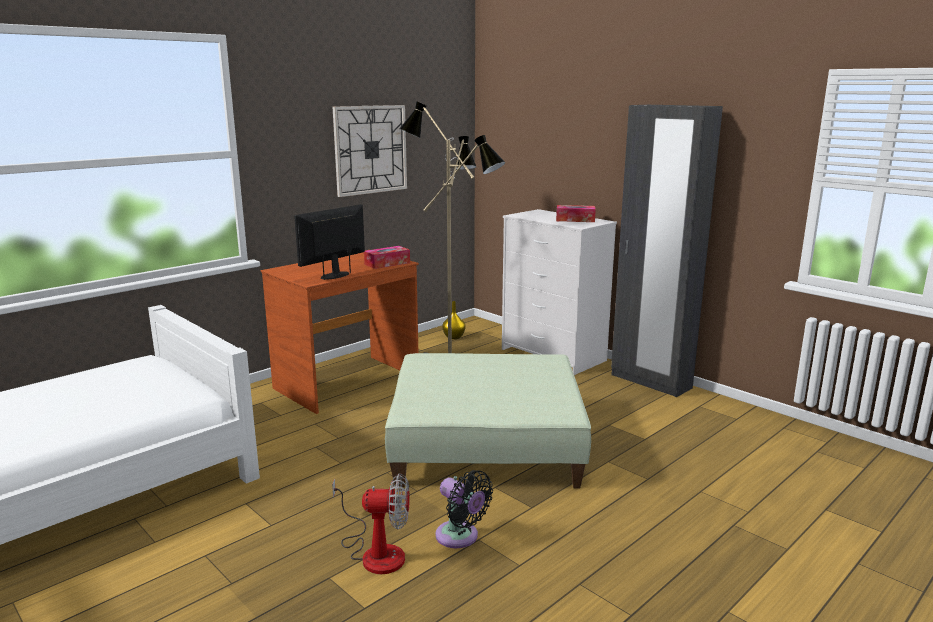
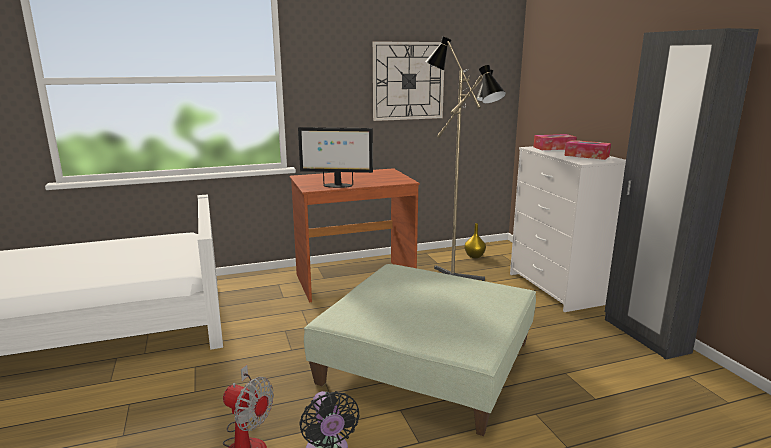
camera: 25 degrees right, 0 degrees up
(335, 275) = (337, 185): monitor -> monitor turned 150 degrees counterclockwise
(387, 263) = (392, 180): tissue box -> tissue box (554, 148)

